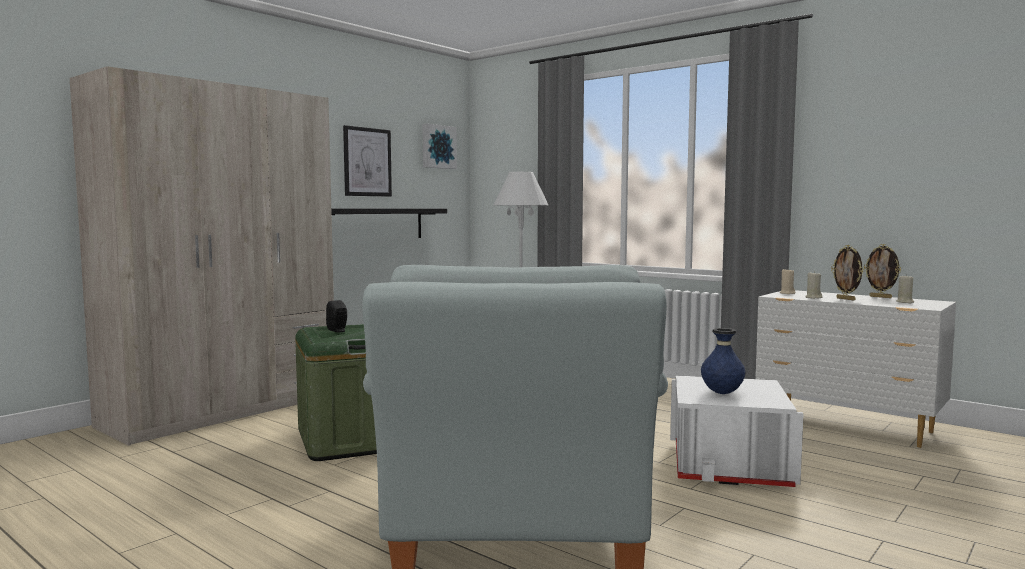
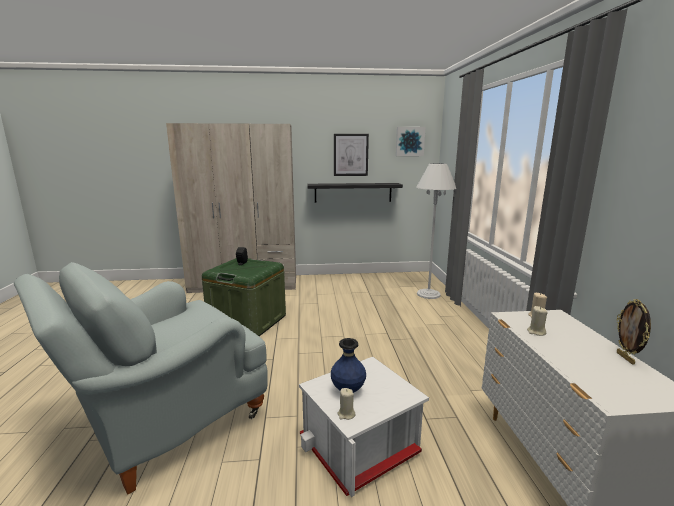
camera: 45 degrees right, 10 degrees up
(846, 299) = (564, 347): picture frame -> none
(905, 302) = (621, 379): beige candle -> beige candle (346, 414)

